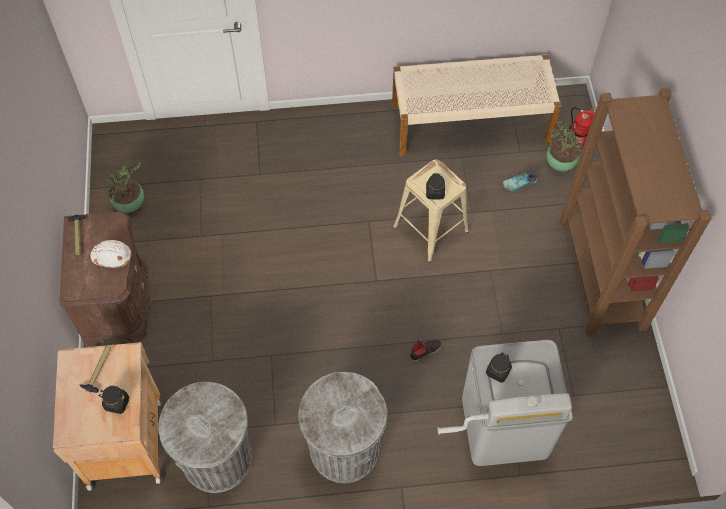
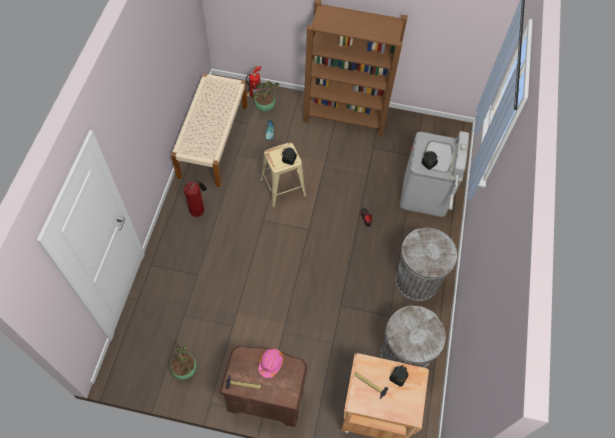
camera: 75 degrees left, 0 degrees up
(112, 257) = (270, 363): white hard hat -> pink hard hat
(353, 143) = (198, 210): none -> fire extinguisher

